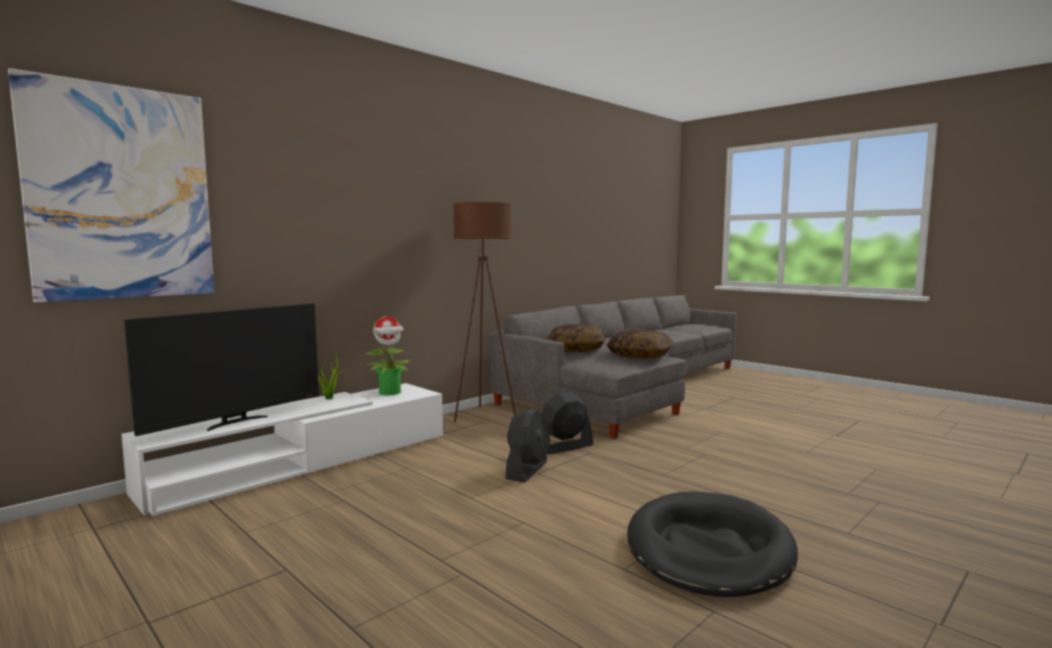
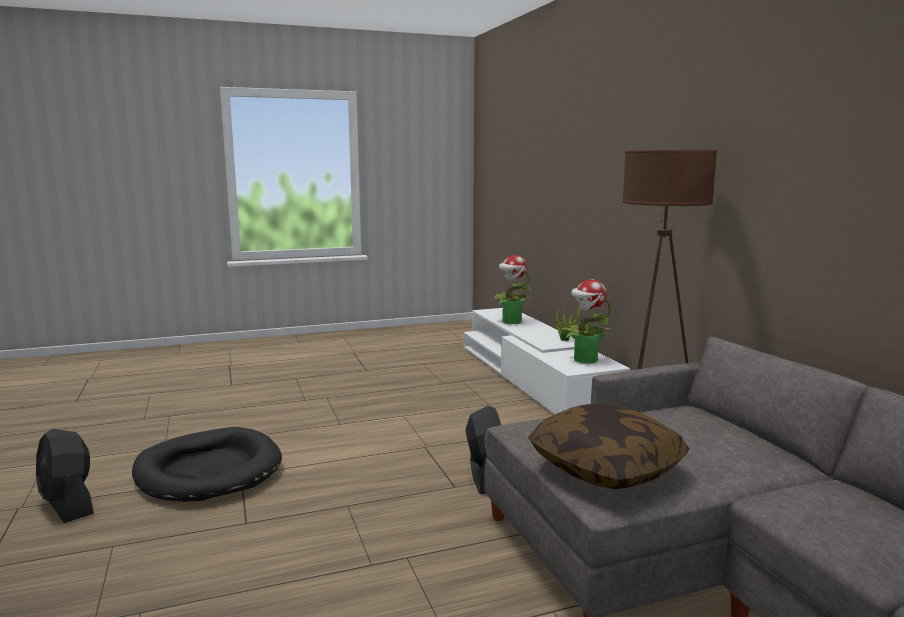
camera: 115 degrees right, 5 degrees up
(121, 193) = (521, 159): picture -> none
(236, 422) = (511, 322): television -> potted plant
(527, 470) = (436, 444): black fan -> black fan (68, 504)
(576, 350) = (683, 429): pillow -> none

